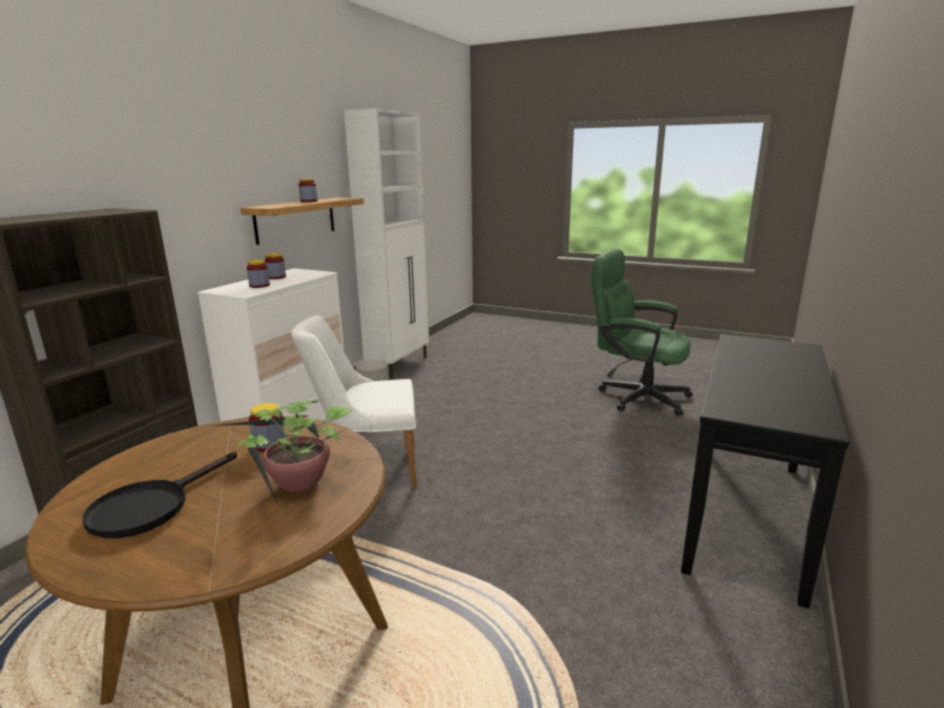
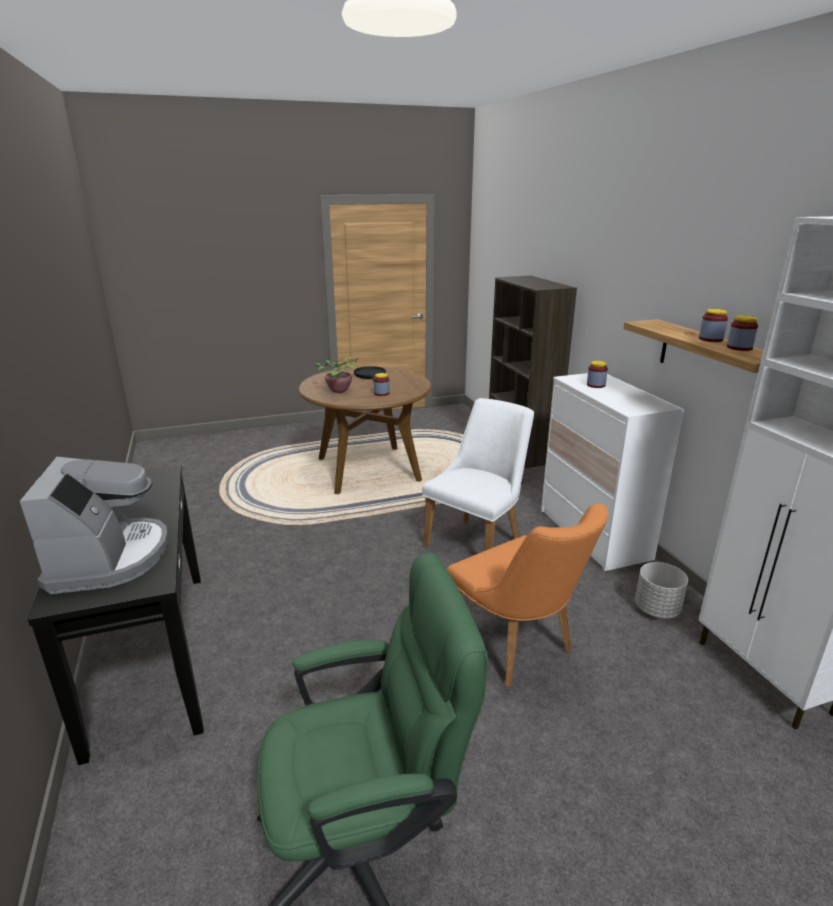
camera: 135 degrees right, 5 degrees up
(276, 277) = (631, 395): jar -> jar (739, 348)
(477, 409) = (519, 649): none -> orange chair
(773, 356) = (109, 558): none -> coffee machine

